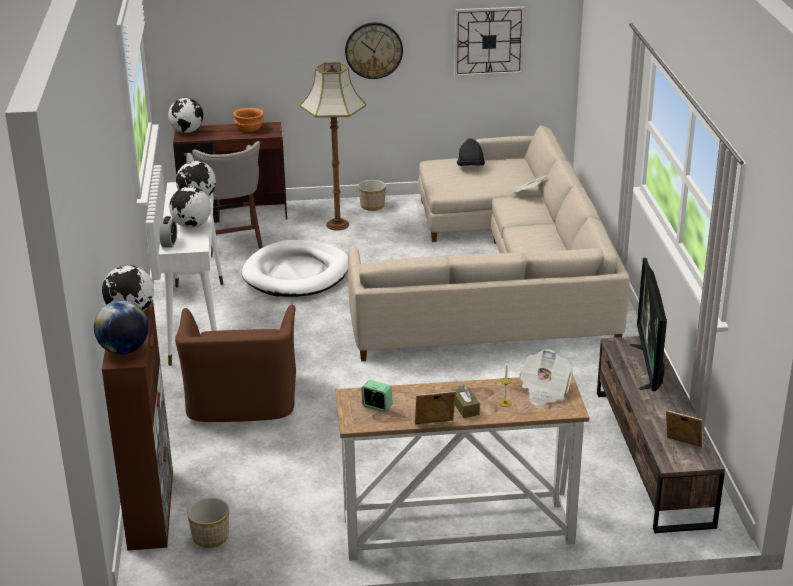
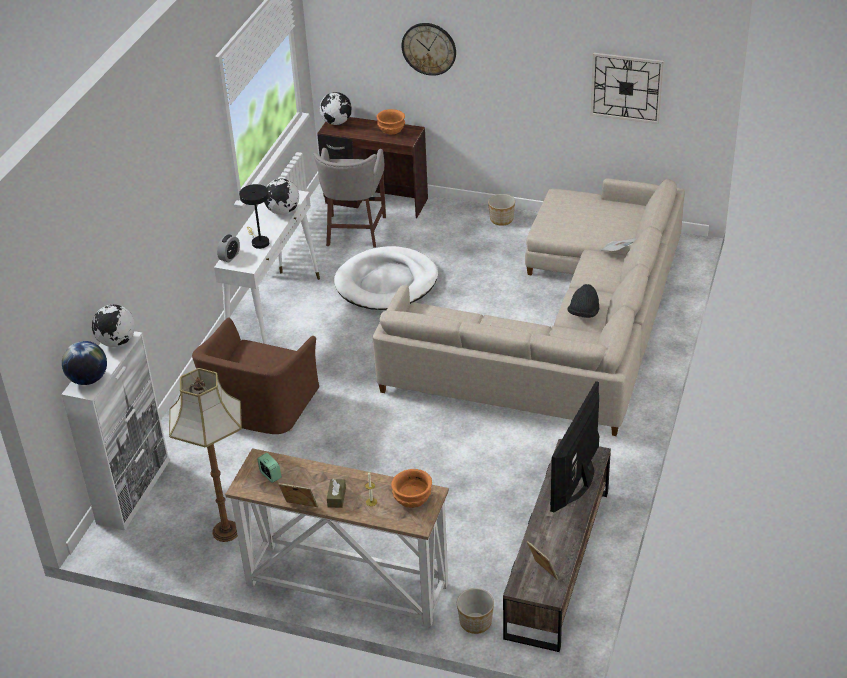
camera: 25 degrees right, 10 degrees up
(151, 509) = (134, 491): brown cabinet -> white cabinet
(191, 226) = (259, 242): globe -> black table lamp
(210, 537) = (160, 531): planter -> planter (475, 621)
(337, 224) = (456, 234): floor lamp -> floor lamp (226, 530)
(373, 50) = (513, 77): wall clock -> wall clock (429, 48)
(470, 167) = (585, 207): black hat -> black hat (583, 313)
(544, 391) = (412, 499): newspaper -> orange bowl

